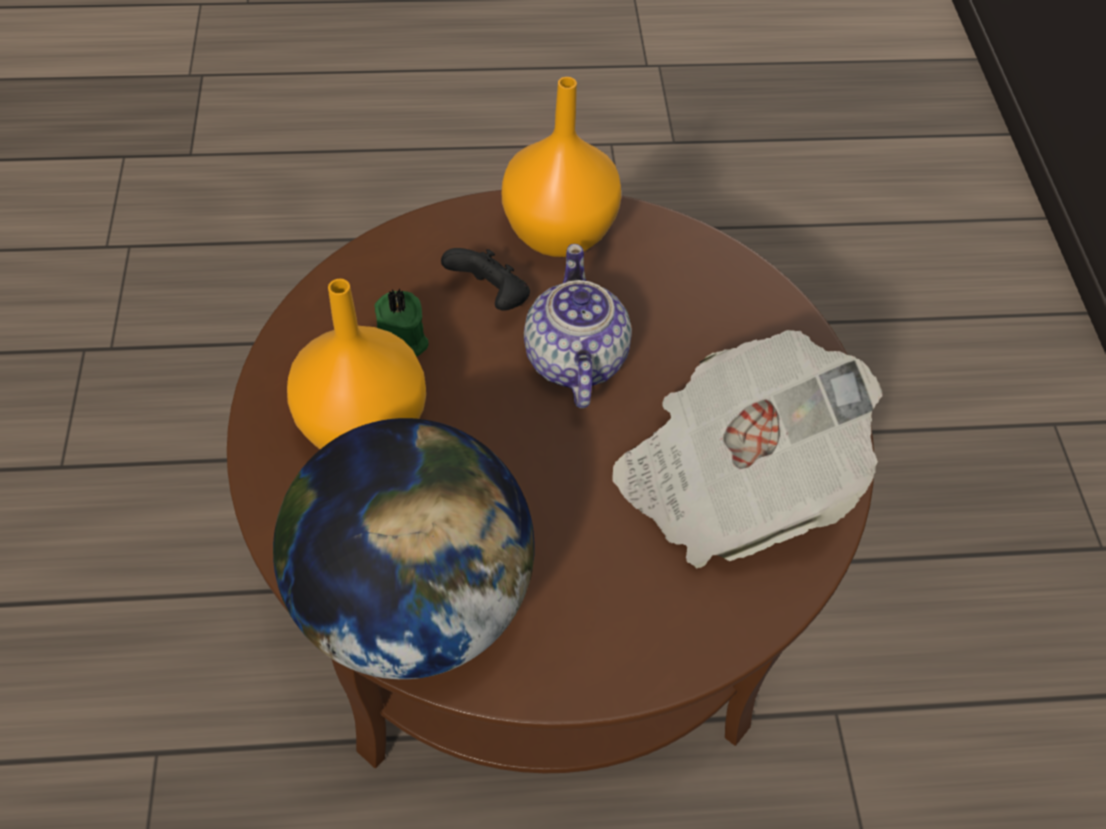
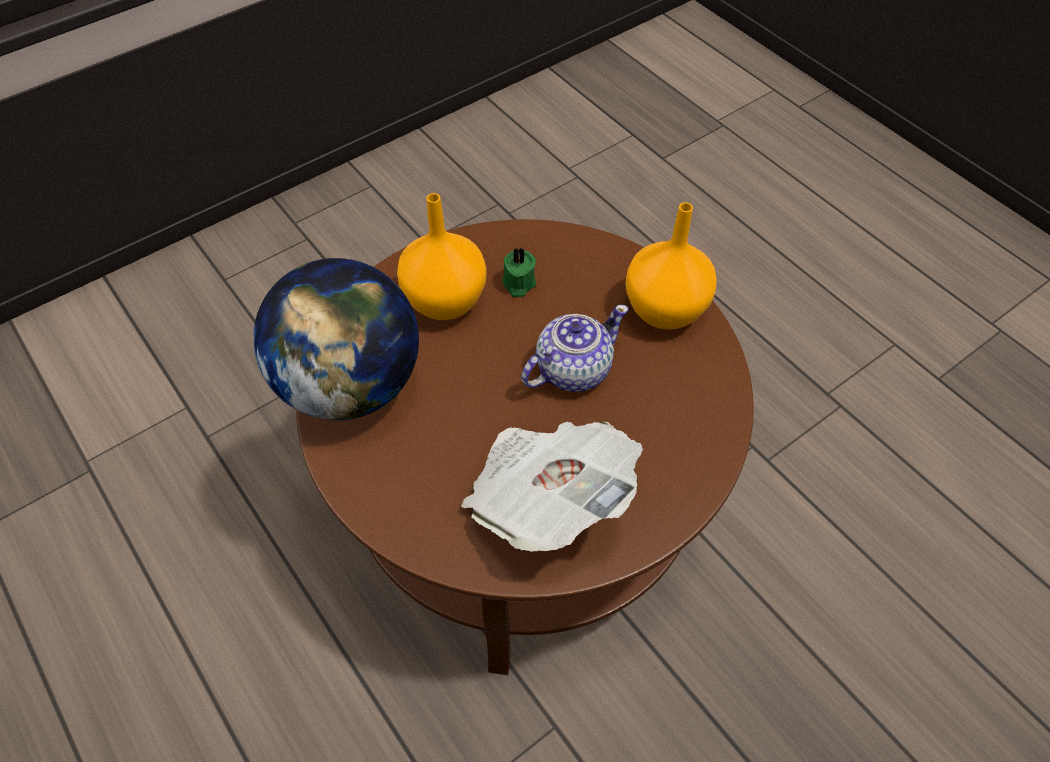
camera: 60 degrees right, 0 degrees up
(490, 297) = (584, 305): black game controller -> none

